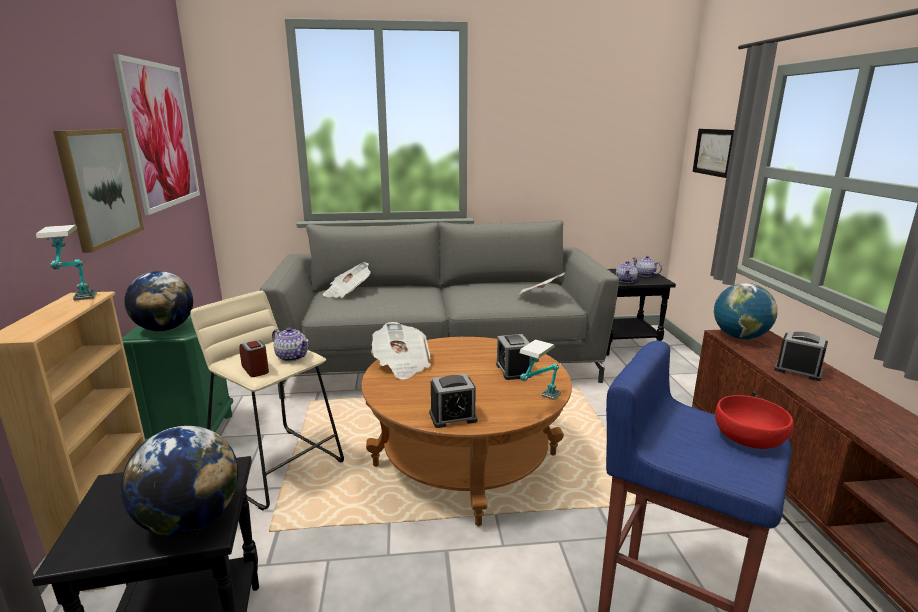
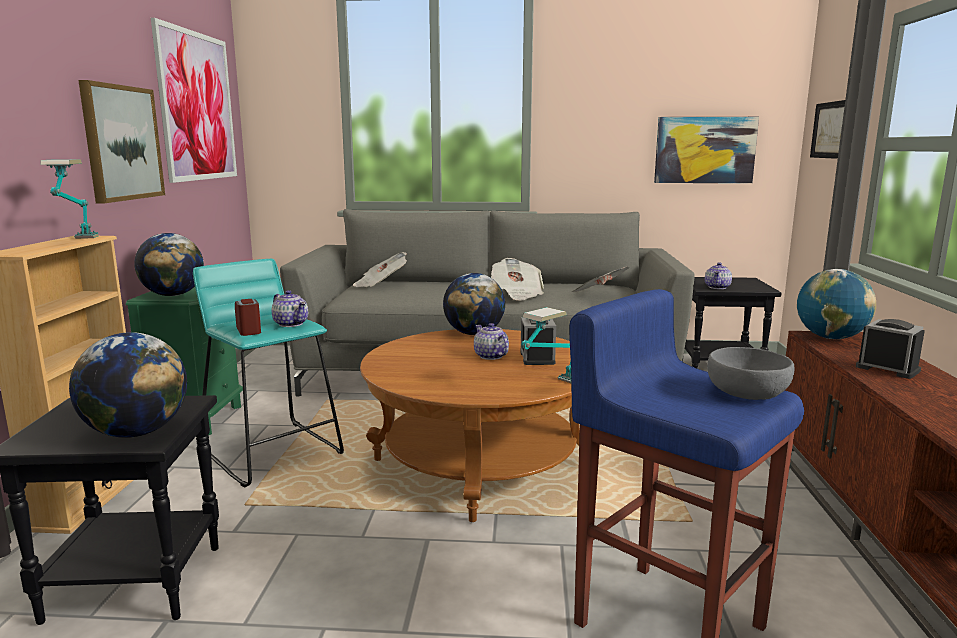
camera: 10 degrees right, 5 degrees down
(278, 465) = (273, 452): beige stool -> turquoise stool
(401, 365) = (413, 347): newspaper -> newspaper (517, 294)
(447, 344) = (474, 334): none -> globe
(453, 417) = (447, 389): alarm clock -> none
(609, 164) = (704, 150): none -> picture
(645, 275) = (746, 283): teapot -> teapot (491, 356)
(748, 438) = (746, 393): red bowl -> grey bowl

